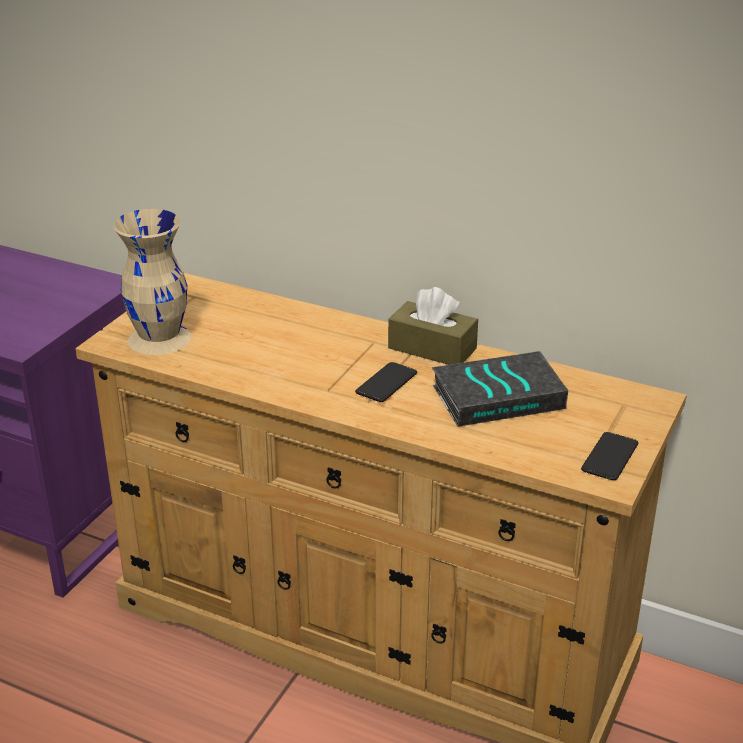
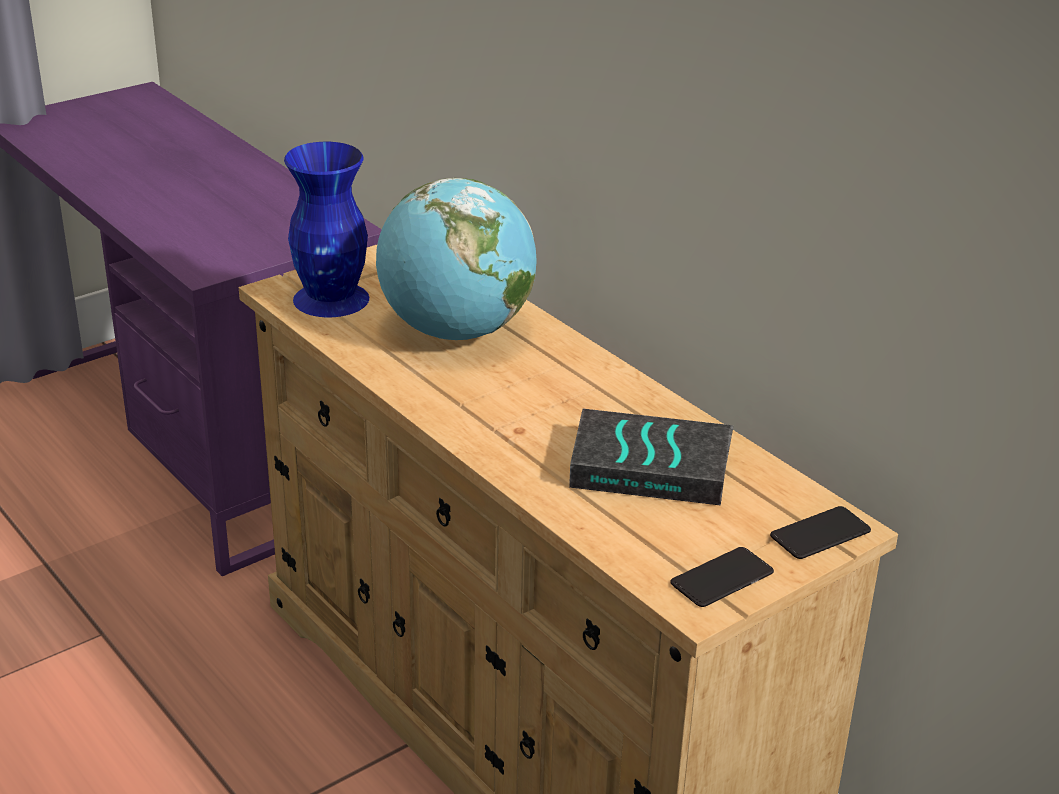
camera: 25 degrees right, 0 degrees up
(160, 339) = (331, 299): beige vase -> blue vase
(277, 338) = (456, 332): none -> globe
(386, 383) = (532, 415): phone -> phone (820, 534)
(432, 348) = (623, 390): brown tissue box -> none

